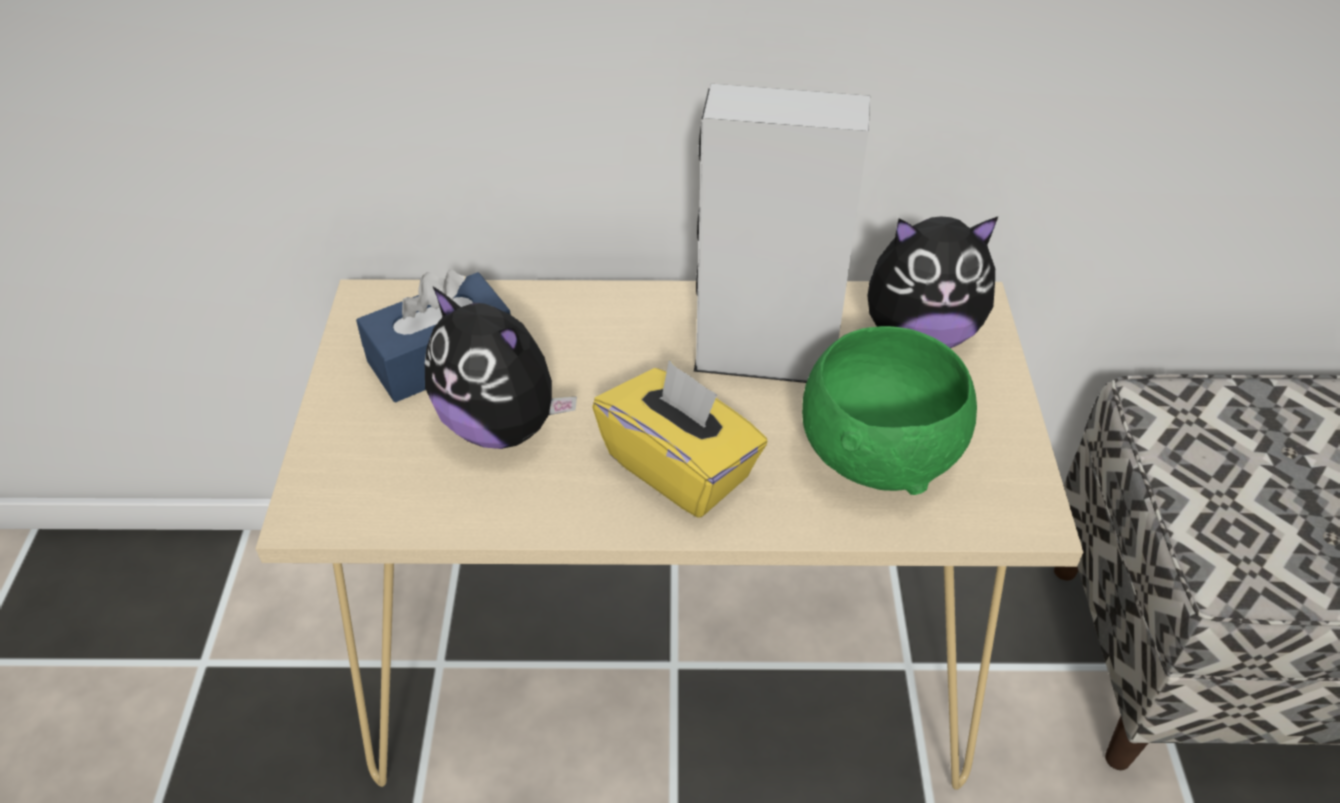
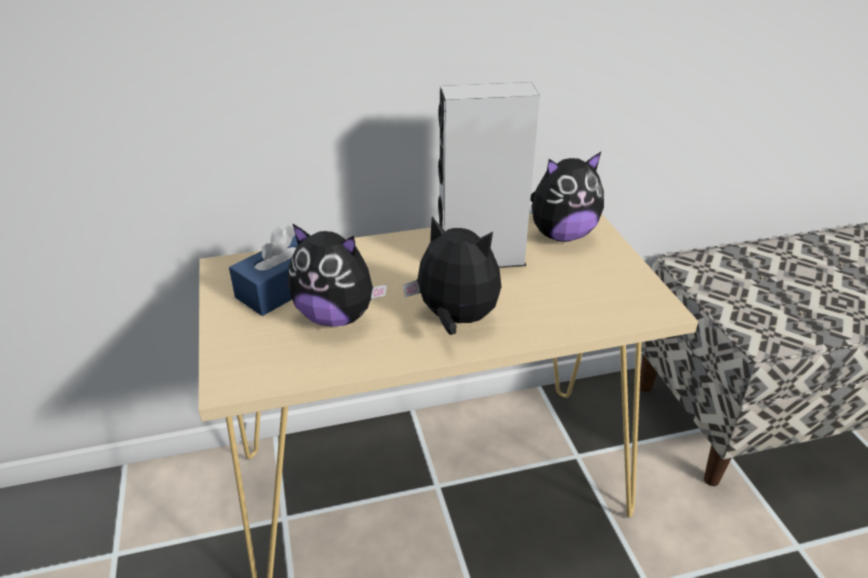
camera: 15 degrees left, 10 degrees down
(680, 467) = (455, 319): yellow tissue box -> plush toy
(881, 455) = (567, 294): green bowl -> none

